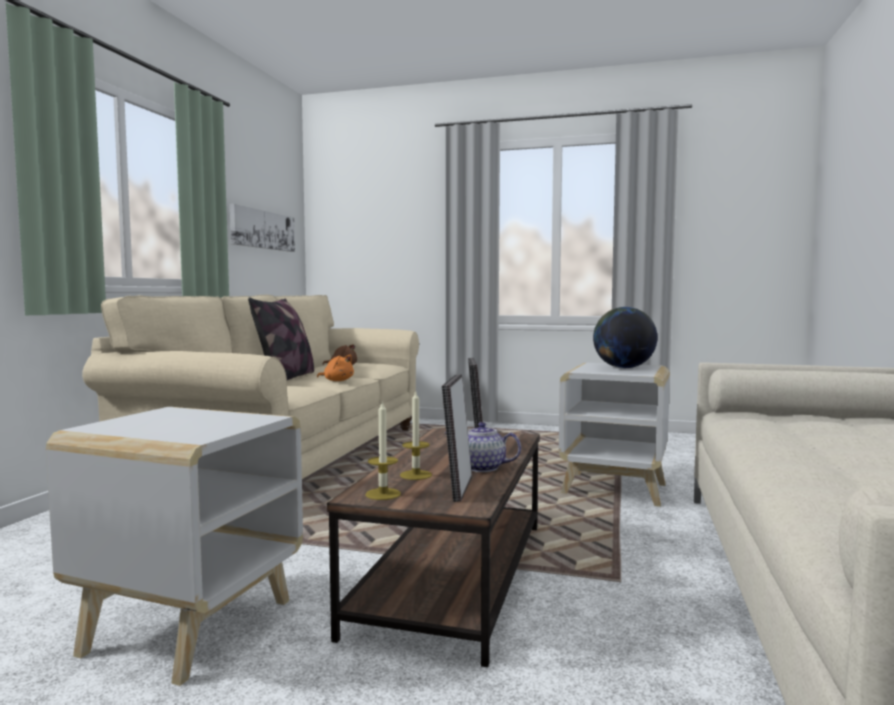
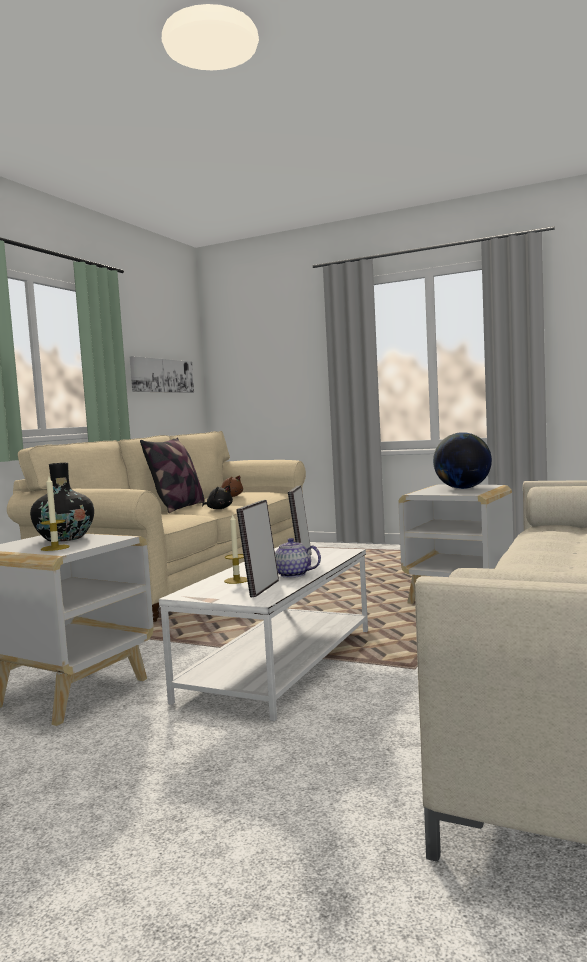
camera: 10 degrees right, 0 degrees up
(188, 417) = (65, 538): none -> black vase
(337, 381) = (219, 509): orange plush toy -> black plush toy
(383, 494) = (202, 593): candle -> candle (55, 548)
(454, 576) = (280, 664): brown coffee table -> white coffee table

